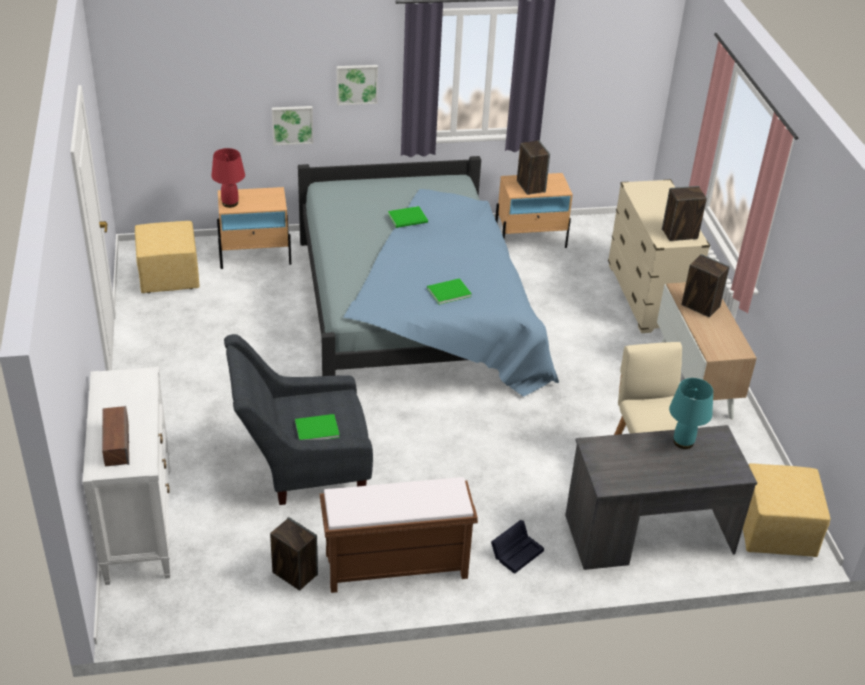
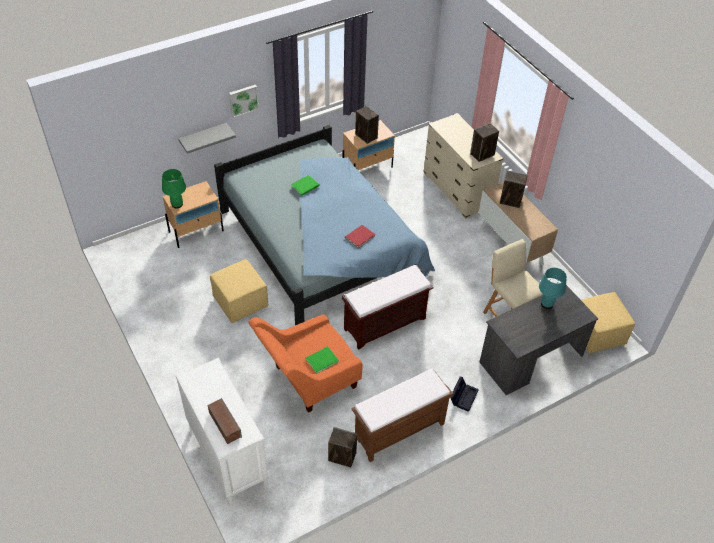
camera: 20 degrees left, 10 degrees up
(168, 277) = (146, 265): yellow ottoman -> yellow ottoman (240, 303)
(230, 203) = (177, 204): red table lamp -> green table lamp
(292, 124) = (203, 138): picture -> grey shelf
(300, 467) = (307, 381): grey armchair -> orange armchair
(447, 292) = (359, 237): green book -> red book
(451, 428) = (385, 323): none -> brown bench

